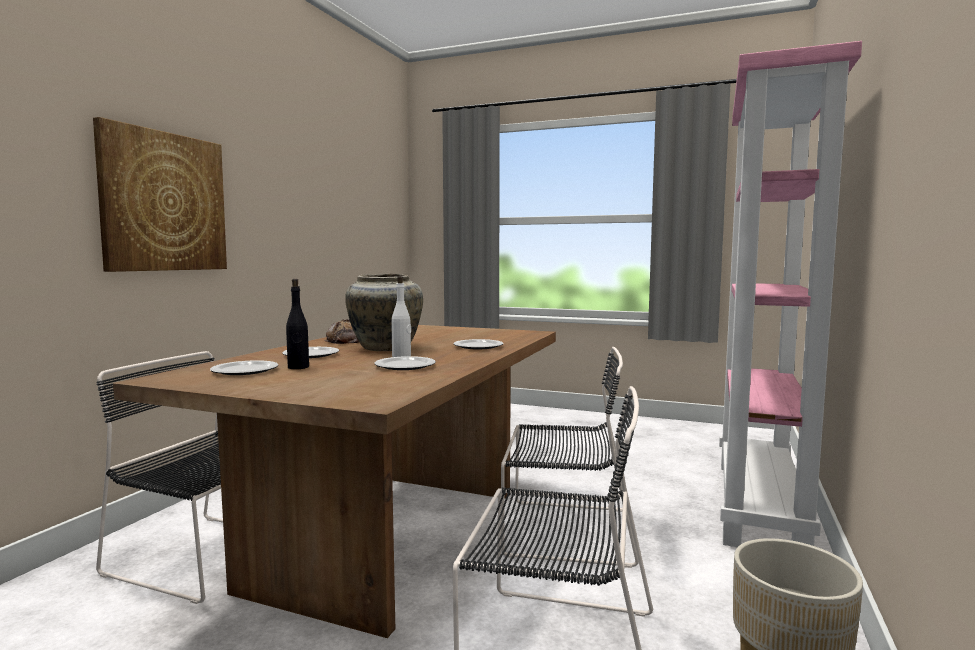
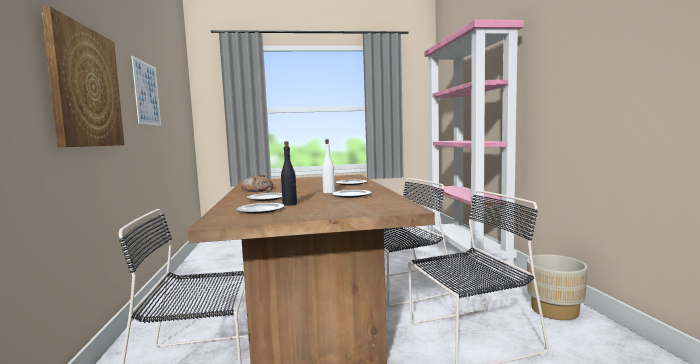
camera: 30 degrees left, 0 degrees up
(295, 203) = (147, 93): none -> picture
(384, 348) = (300, 190): beige vase -> none

